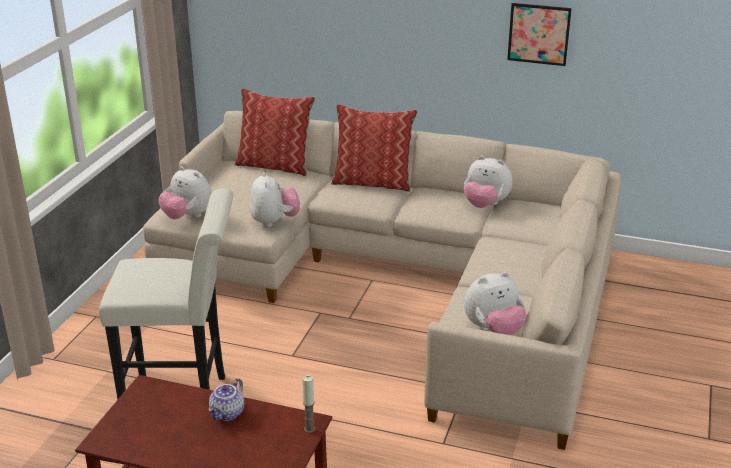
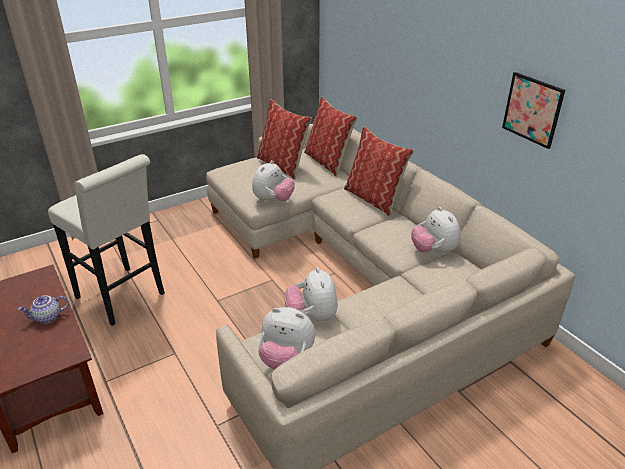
camera: 40 degrees right, 5 degrees up
(187, 217) = (231, 176): plush toy -> plush toy (312, 316)
(234, 185) = (283, 165): none -> pillow
(309, 429) = (65, 358): candle -> none

